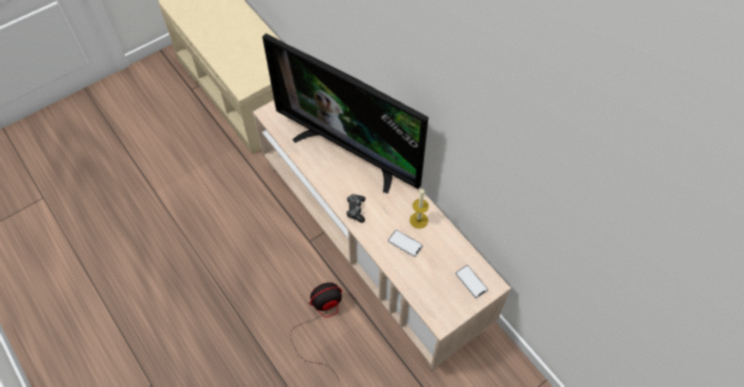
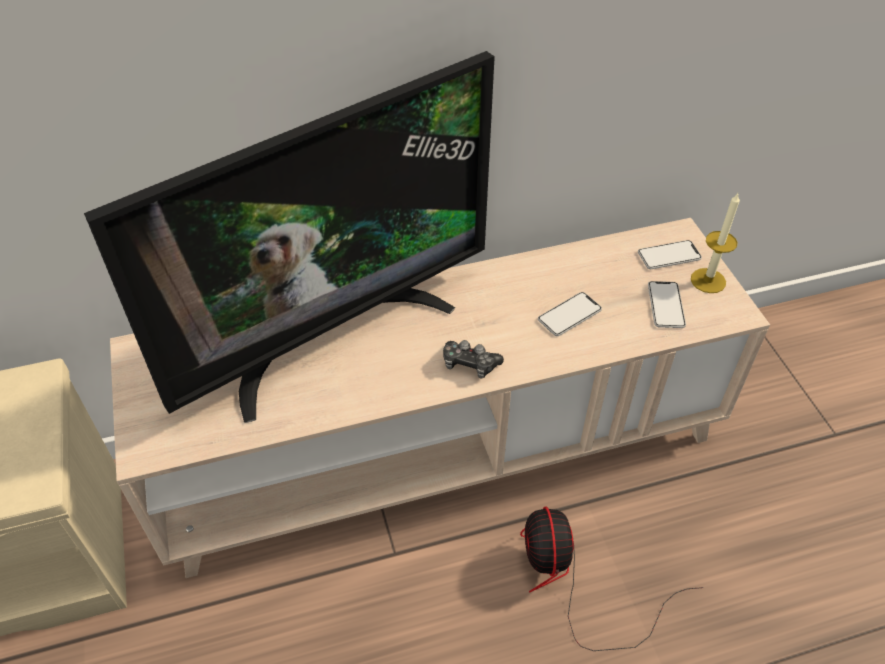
camera: 70 degrees left, 10 degrees down
(418, 220) = (528, 284): candle -> candle (708, 280)
(431, 286) = (666, 305): none -> phone

